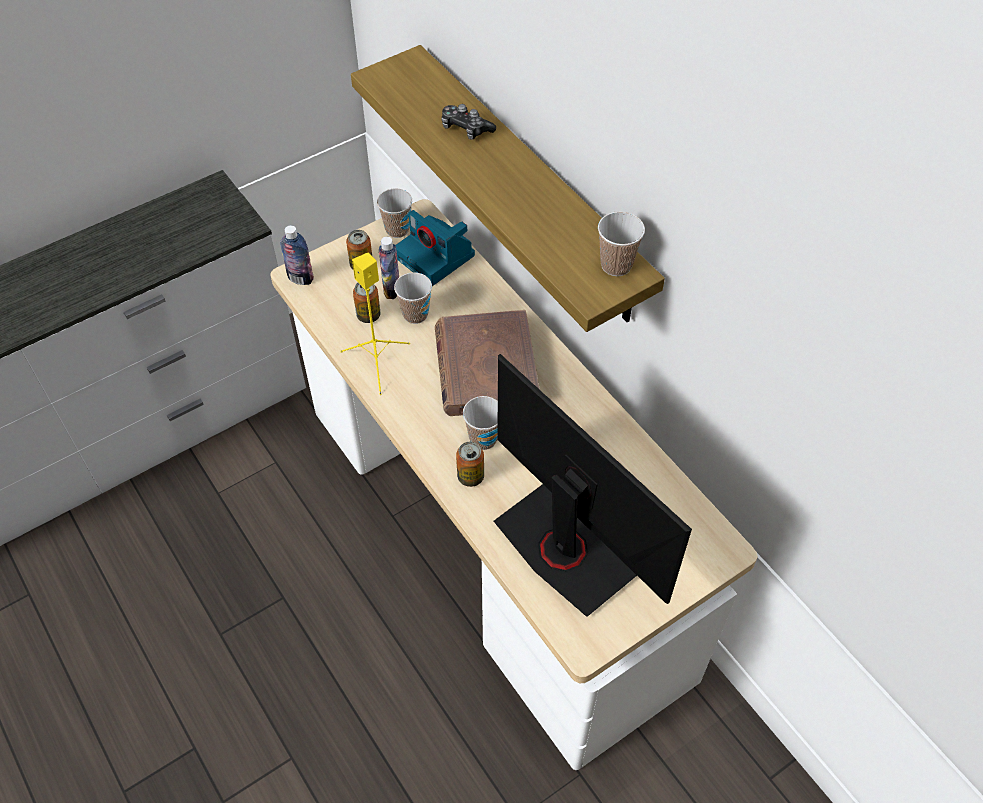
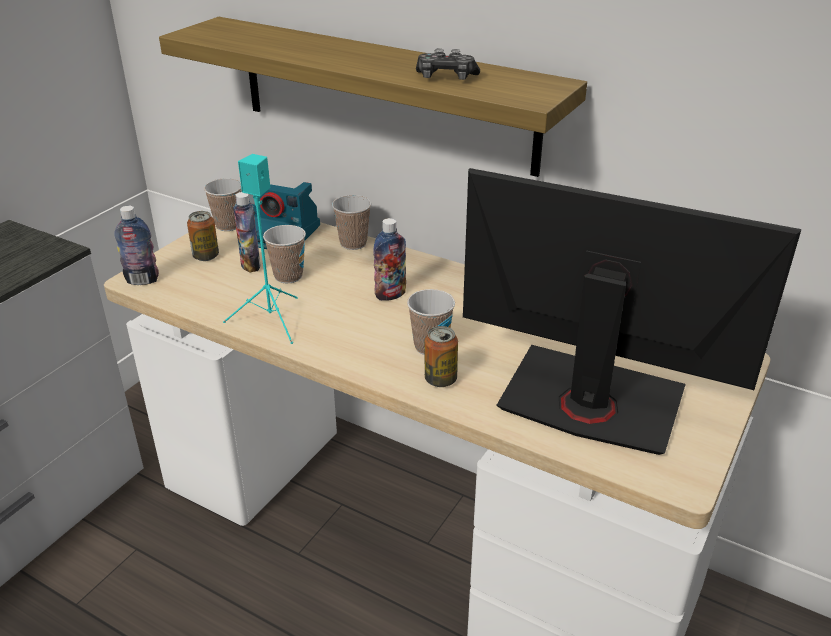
camera: 25 degrees left, 20 degrees down
(368, 315) = (237, 289): can -> none
(377, 363) = (272, 321): yellow speaker -> turquoise speaker
(465, 128) = (307, 44): game controller -> game controller (446, 77)
(486, 367) = (390, 294): brown book -> bottle
(616, 265) = (535, 81): cup -> cup (353, 243)

